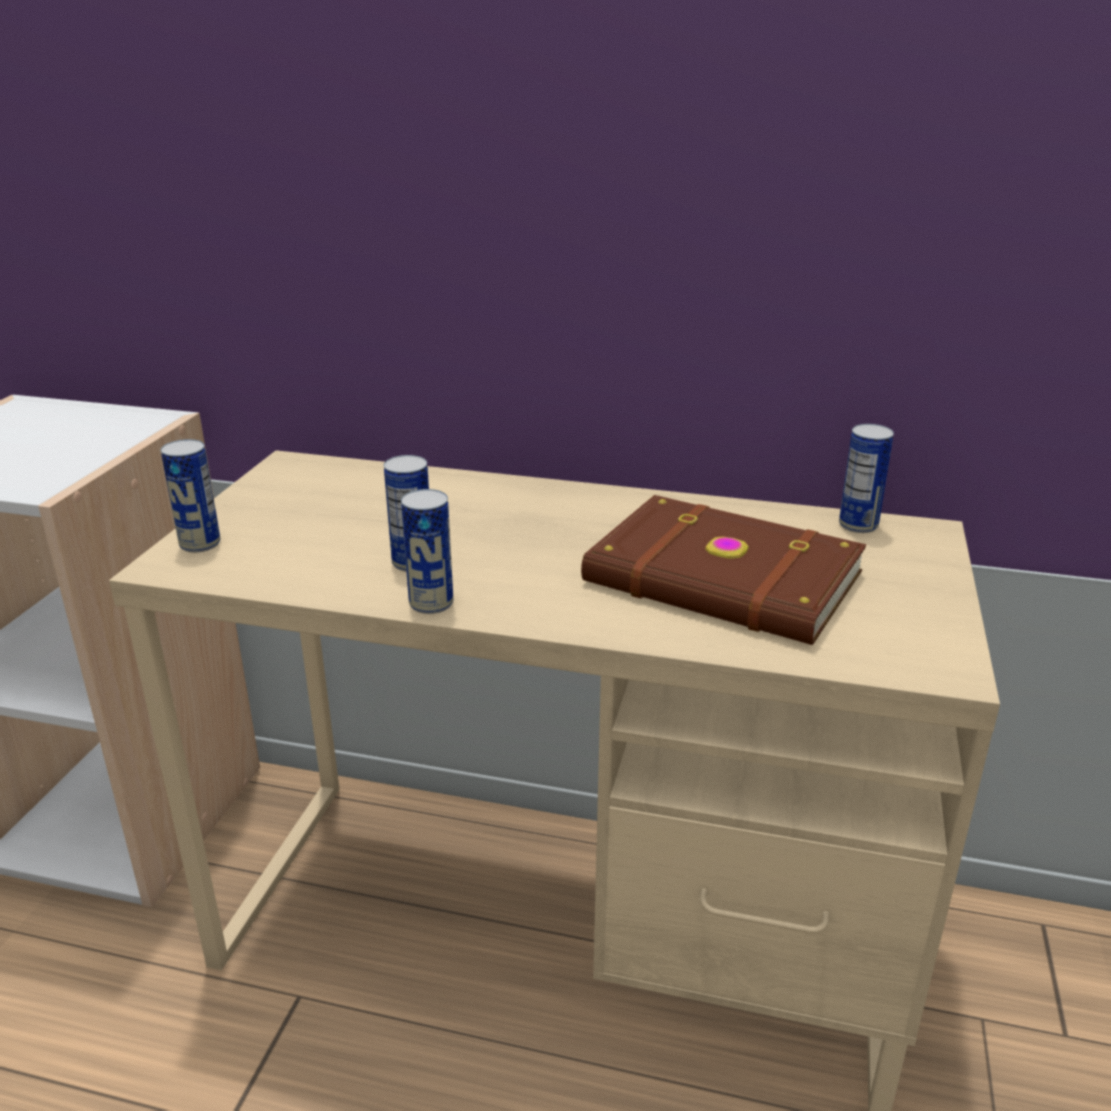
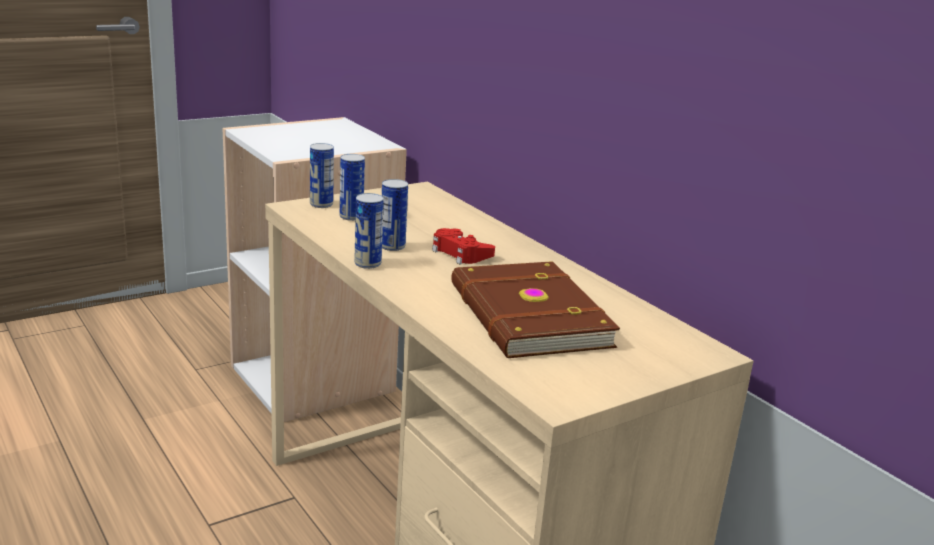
camera: 40 degrees right, 5 degrees down
(504, 533) = (460, 253): none -> red game controller
(858, 525) = (671, 331): can -> can (351, 217)

